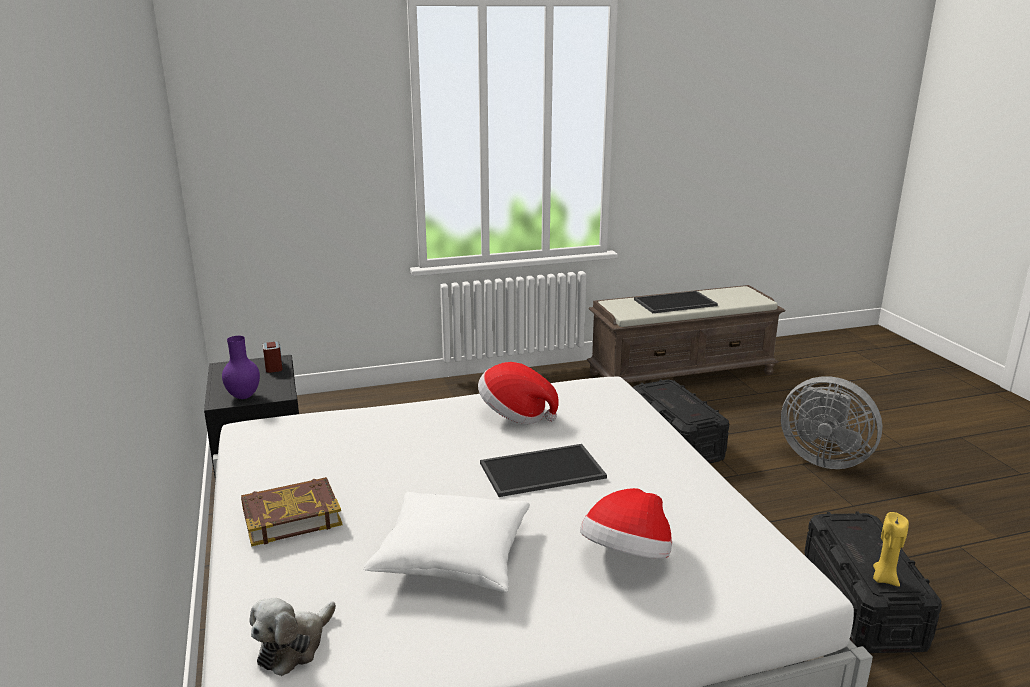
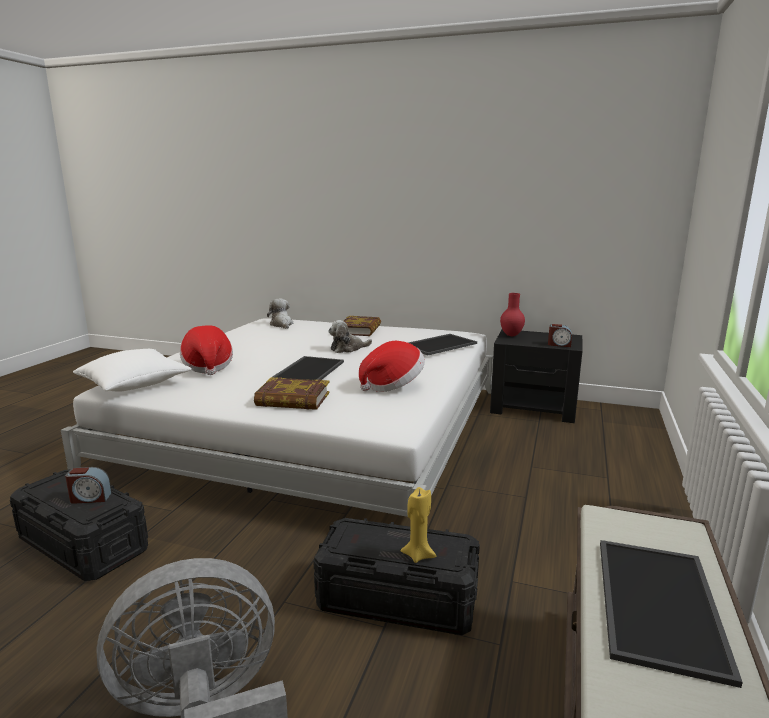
camera: 125 degrees right, 5 degrees down
(244, 396) = (512, 335): purple vase -> red vase
(336, 427) = (439, 344): none -> tray
(413, 486) = (348, 349): none -> plush toy
(452, 557) = (279, 345): white pillow -> white pillow (134, 384)
(625, 446) = (293, 400): none -> book
(857, 541) = (90, 498): none -> alarm clock
(884, 578) = (60, 480): yellow candle -> yellow candle (418, 555)

